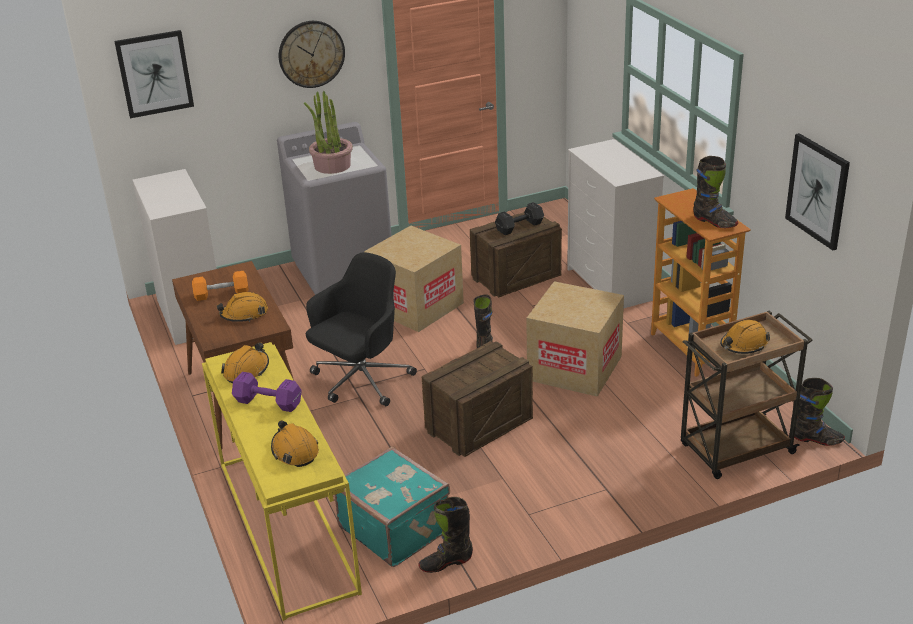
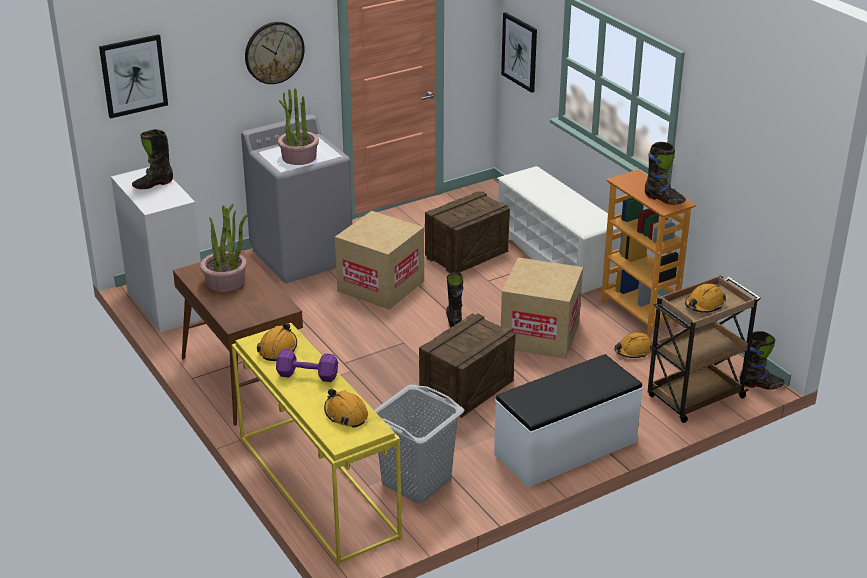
camera: 10 degrees left, 0 degrees up
(221, 294) = (226, 281): orange dumbbell -> potted plant
(244, 314) = (254, 299): orange hard hat -> orange hard hat (633, 351)
(361, 381) = (348, 356): black office chair -> none
(395, 528) = (416, 481): turquoise suitcase -> grey laundry basket
(446, 563) = (468, 507): black boot -> black boot (153, 184)
(520, 227) = (472, 208): black dumbbell -> none
(574, 501) = (566, 449): none -> white bench
(611, 284) = (555, 258): white dresser -> white shoe rack
(817, 191) = (757, 170): picture -> picture (520, 52)

